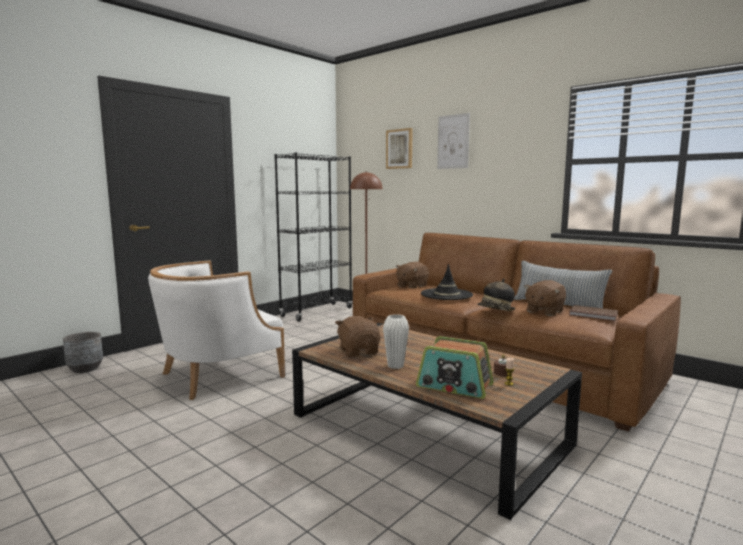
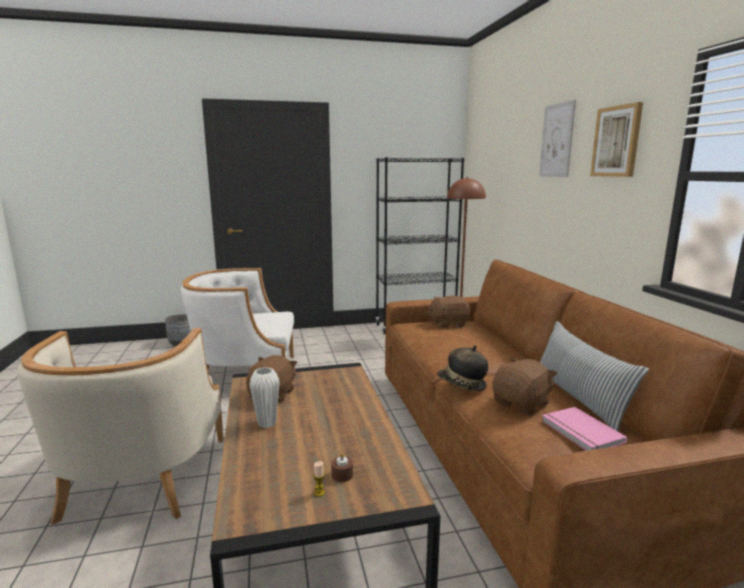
camera: 35 degrees right, 5 degrees up
(258, 469) = (141, 479): none -> beige armchair
(399, 149) = (510, 149): picture -> picture (617, 141)
(446, 294) = (455, 346): black hat -> none
(454, 386) = (264, 471): radio -> none
(544, 311) = (521, 404): brown plush toy -> brown plush toy turned 150 degrees clockwise
(593, 315) = (580, 432): brown book -> pink book

